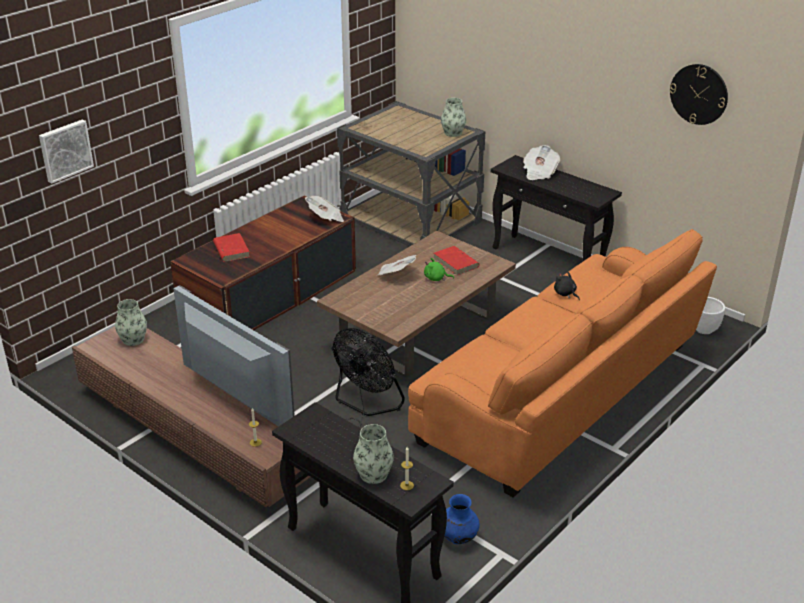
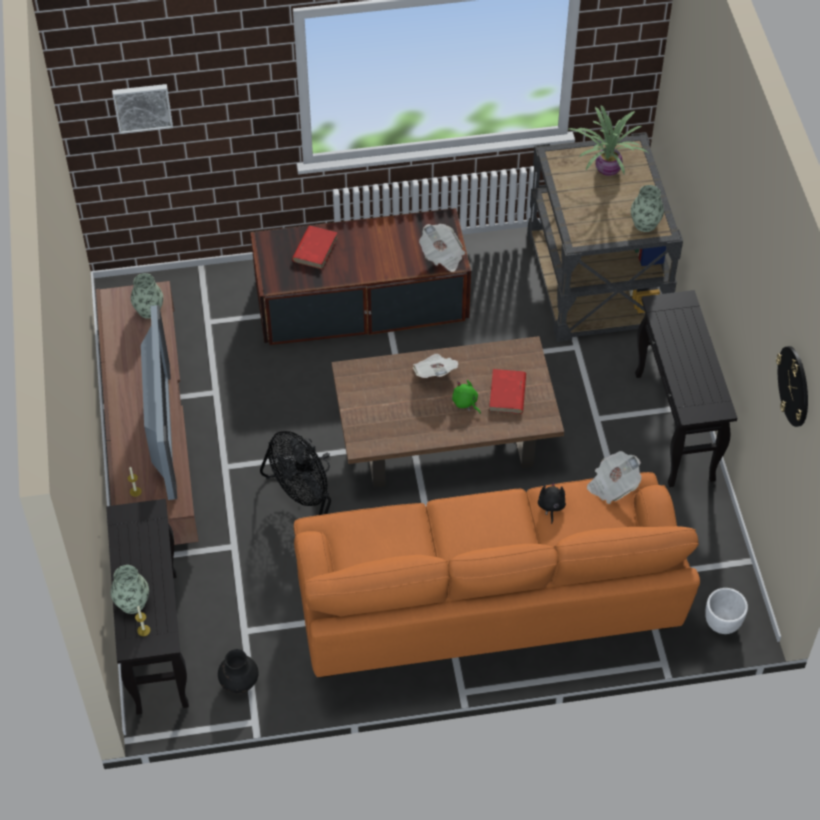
camera: 40 degrees right, 20 degrees up
(361, 404) = (304, 491): black fan -> black fan turned 150 degrees clockwise
(396, 121) = (606, 169): none -> potted plant
(458, 537) = (239, 682): blue vase -> black vase
(539, 172) = (685, 334): newspaper -> newspaper (612, 485)

